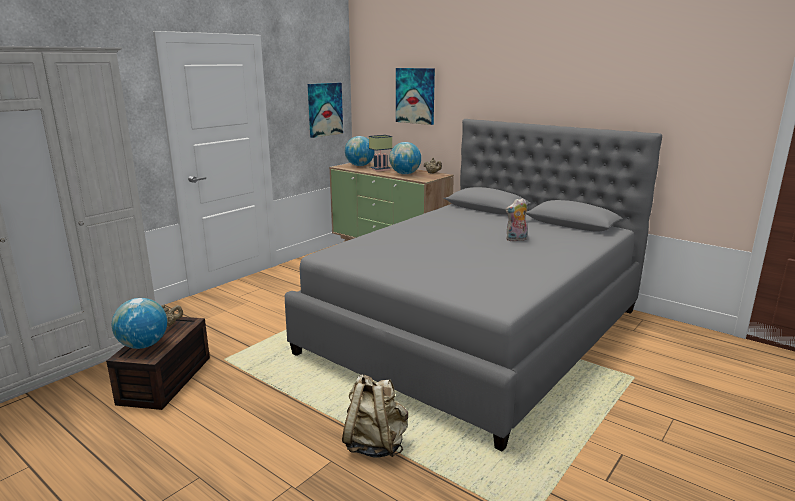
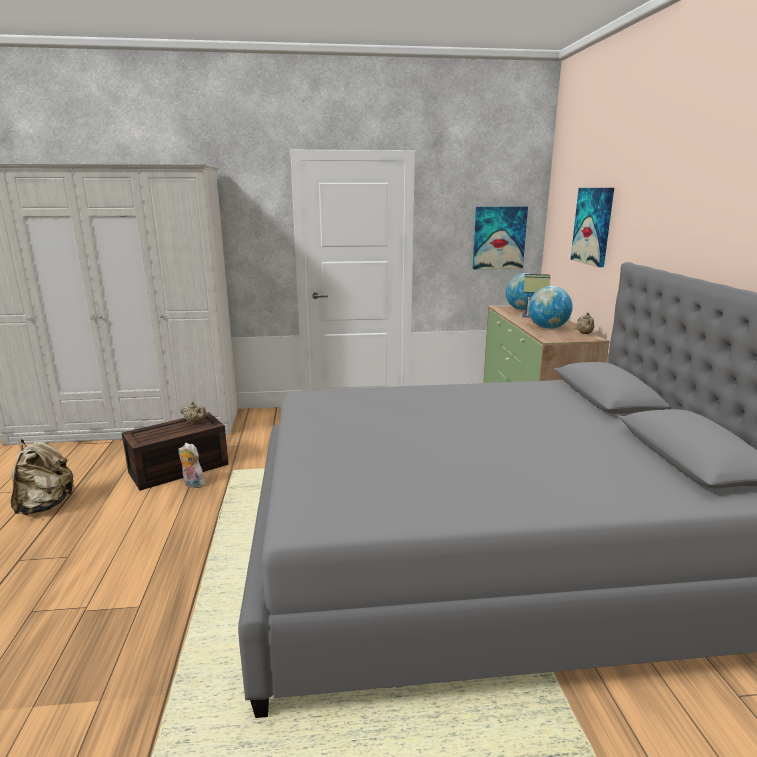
camera: 45 degrees right, 0 degrees up
(143, 345) = (156, 430): globe -> none
(375, 444) = (187, 616): beige backpack -> beige backpack (45, 505)
(516, 239) = (537, 450): plush toy -> plush toy (192, 484)

